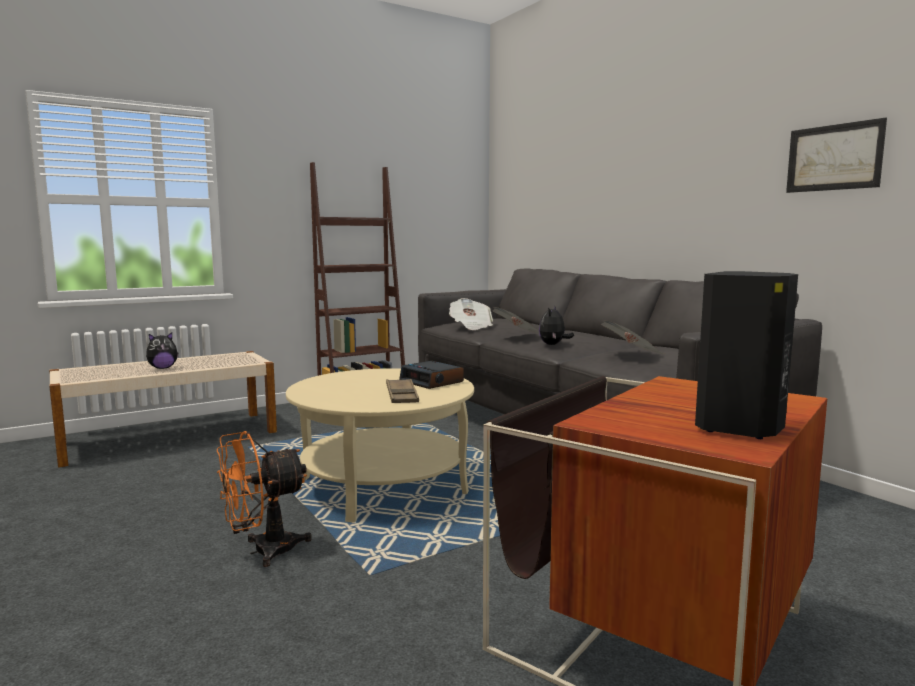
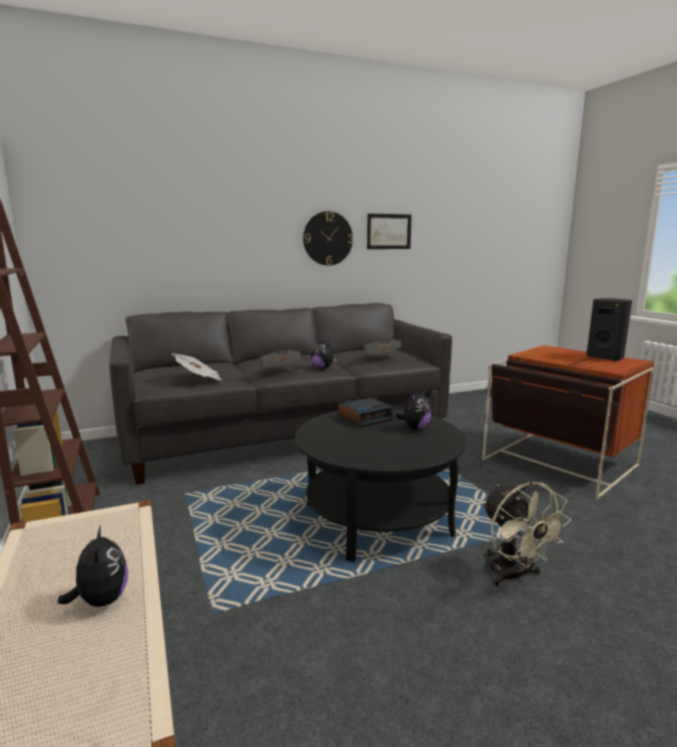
camera: 80 degrees left, 5 degrees up
(263, 551) = (513, 576): orange fan -> beige fan
(383, 486) = (377, 518): beige coffee table -> black coffee table
(402, 396) = (415, 428): brown tray -> plush toy
(724, 180) = (327, 238): none -> wall clock

